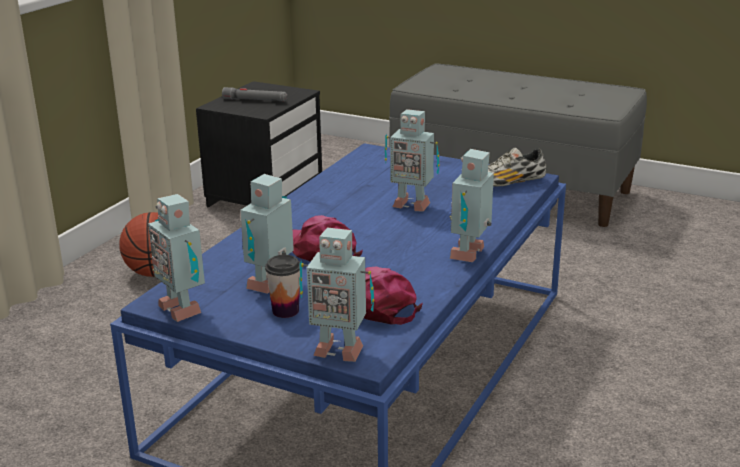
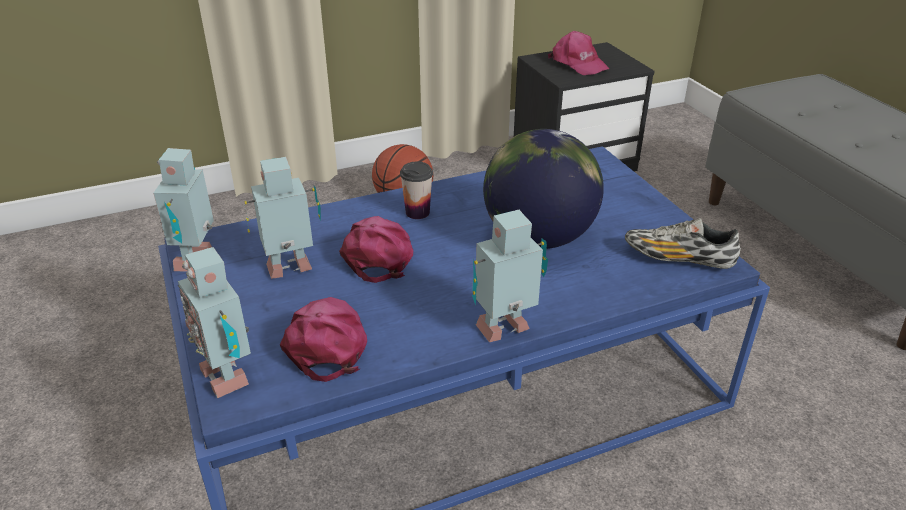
camera: 40 degrees right, 10 degrees up
(255, 100) = (578, 63): grey flashlight -> pink cap
(285, 311) = (257, 305): cup -> cup (417, 212)
(411, 204) = (539, 238): toy robot -> globe

